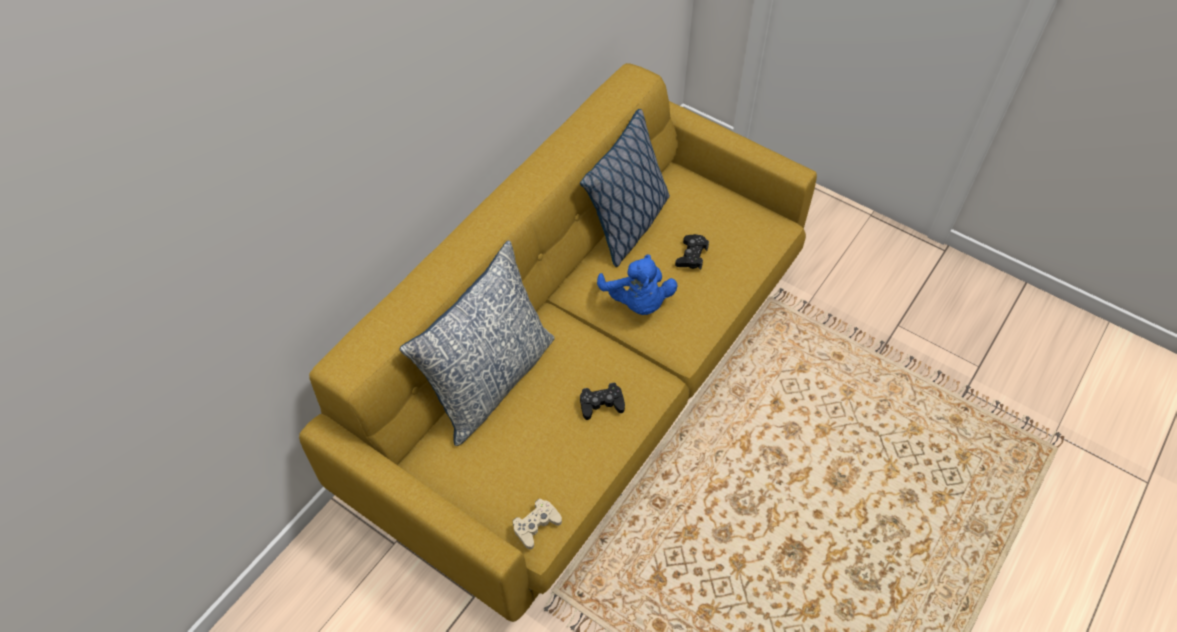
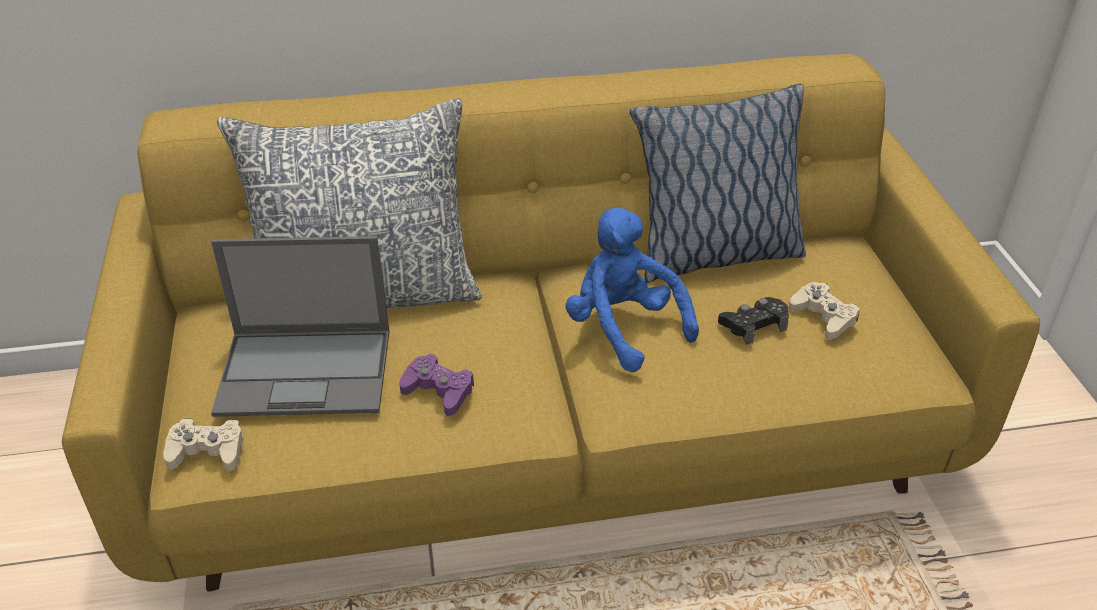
camera: 45 degrees right, 15 degrees down
(528, 446) = (307, 371): none -> laptop
(601, 404) = (438, 391): black game controller -> purple game controller
(637, 302) = (623, 328): blue plush toy -> blue plush toy turned 120 degrees clockwise
(714, 228) = (823, 317): none -> beige game controller

